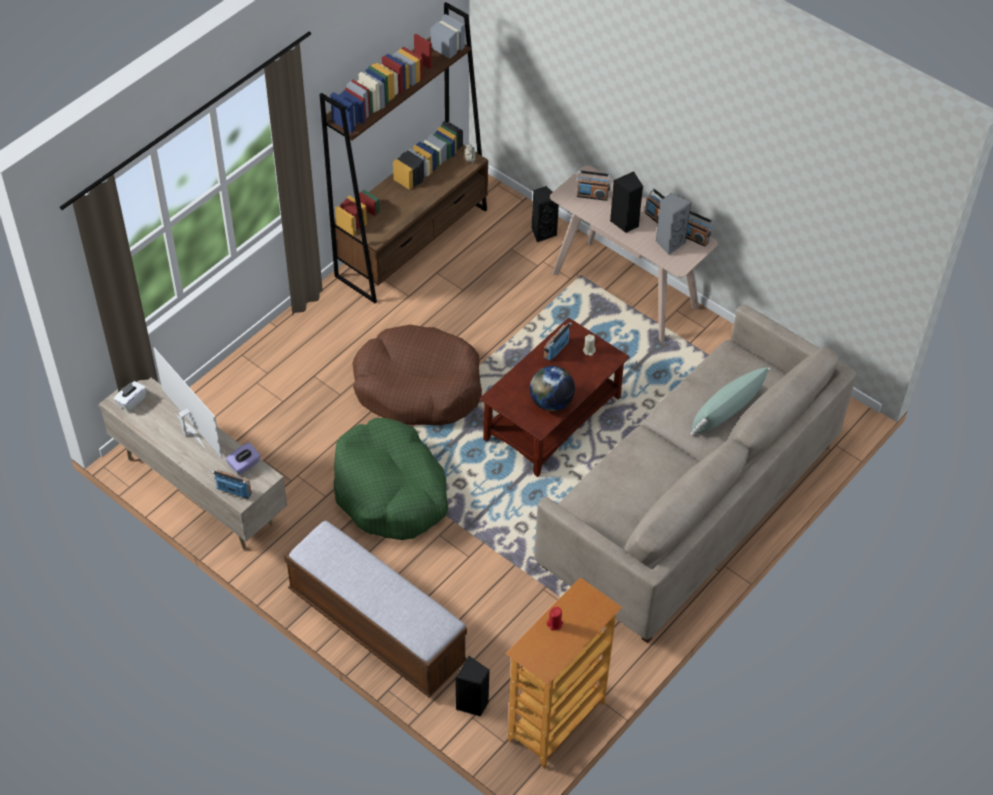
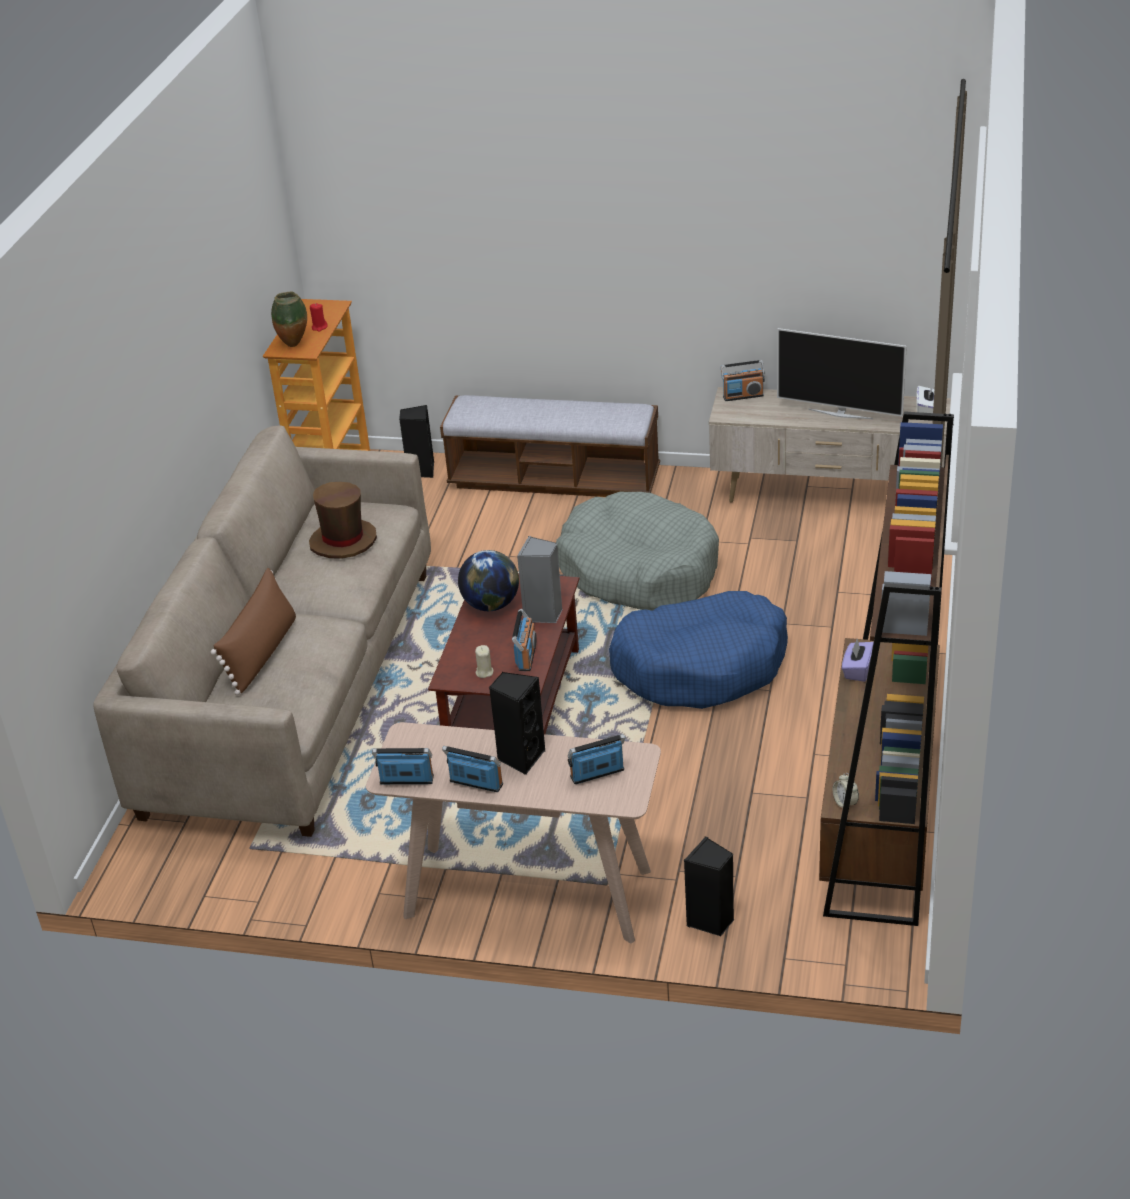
camera: 155 degrees right, 15 degrees down
(244, 465) = (755, 414): purple tissue box -> purple tissue box (857, 670)
(390, 491) = (639, 570): green dog bed -> grey dog bed
(418, 387) = (701, 666): brown dog bed -> blue dog bed
(588, 607) = (294, 345): none -> vase
(624, 489) = (343, 541): none -> brown hat
(669, 243) = (437, 758): grey speaker -> grey speaker (543, 614)
(726, 412) = (262, 653): green pillow -> brown pillow

